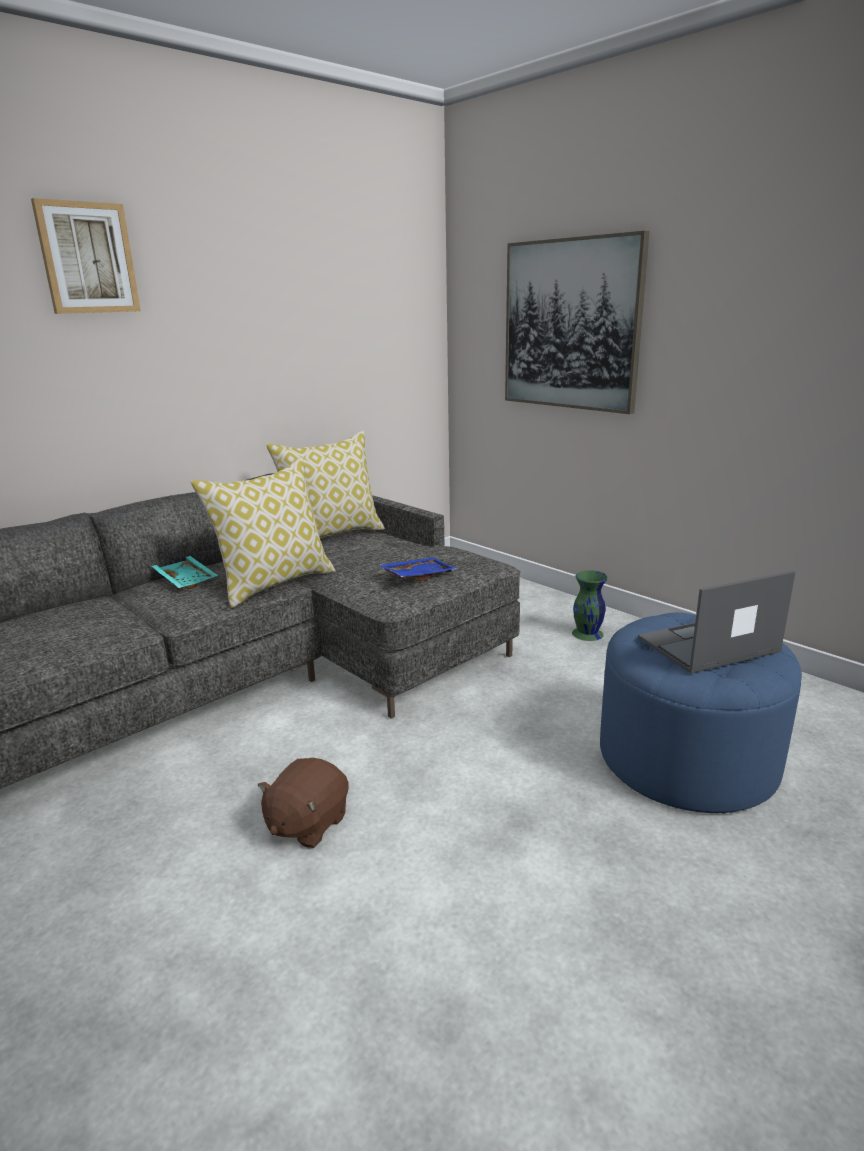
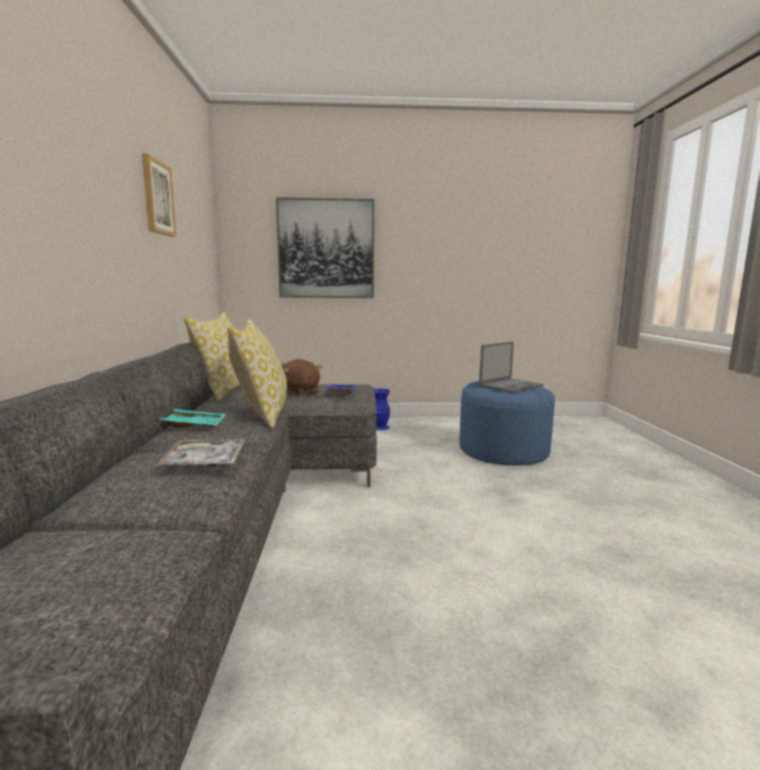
camera: 50 degrees left, 10 degrees down
(86, 629) = (204, 461): none -> tray
(87, 258) = (69, 127): picture -> picture (157, 198)
(307, 824) = (432, 539): brown plush toy -> brown plush toy (300, 392)
(587, 634) = (380, 427): green vase -> blue vase
(706, 645) = (511, 386): laptop -> laptop turned 150 degrees counterclockwise

